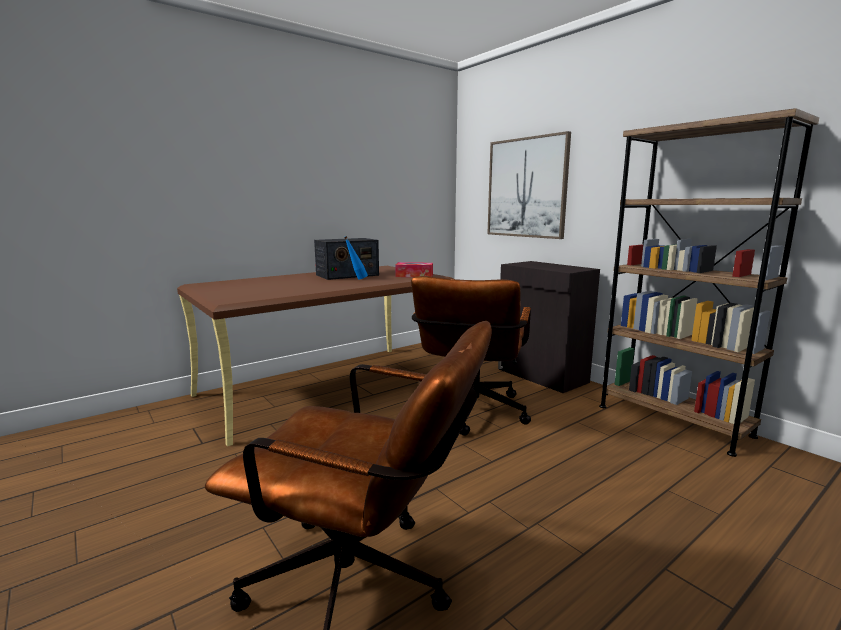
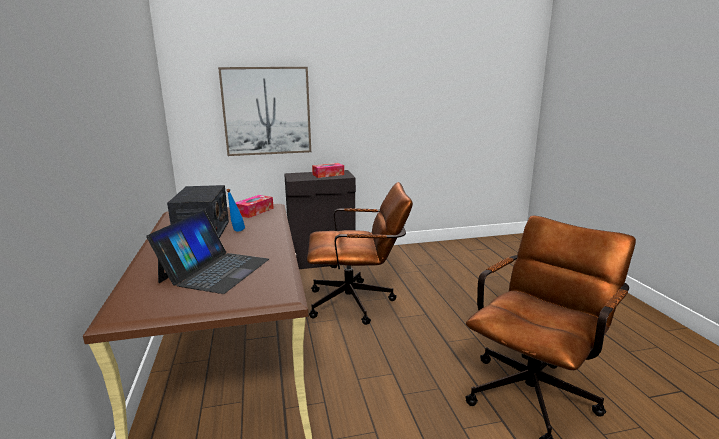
camera: 65 degrees left, 5 degrees up
(270, 286) = (215, 270): none -> laptop
(471, 415) = (358, 302): brown office chair -> brown office chair turned 45 degrees counterclockwise
(557, 267) = (328, 175): none -> tissue box
(672, 421) = (416, 250): brown bookcase -> none

